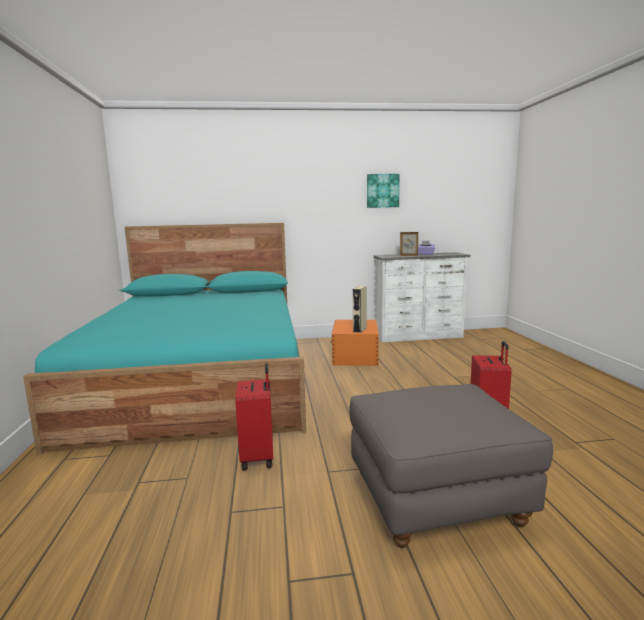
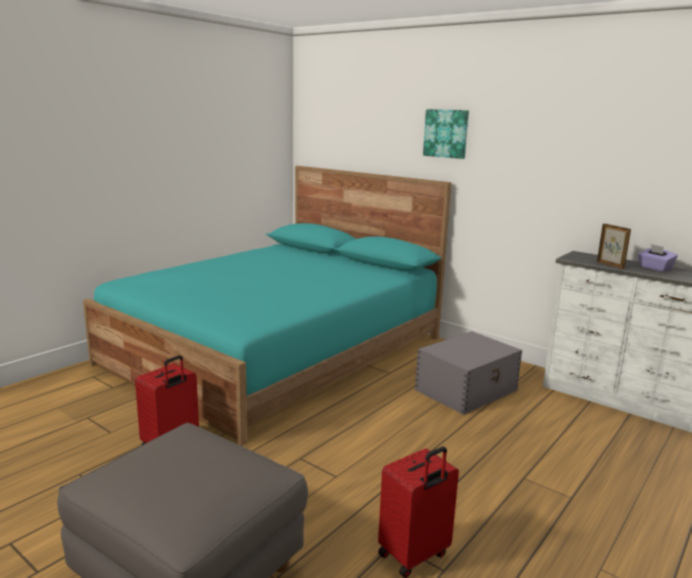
camera: 45 degrees right, 5 degrees up
(355, 355) = (467, 390): orange storage box -> grey storage box
(360, 329) = (462, 356): beige speaker -> none
(382, 191) = (604, 149): picture -> picture (446, 133)

